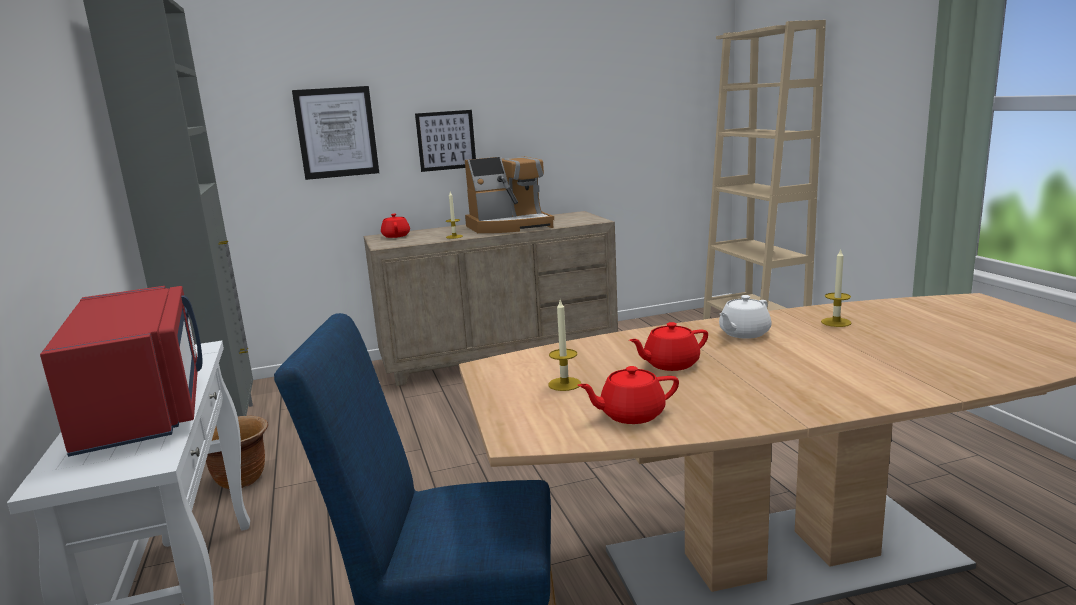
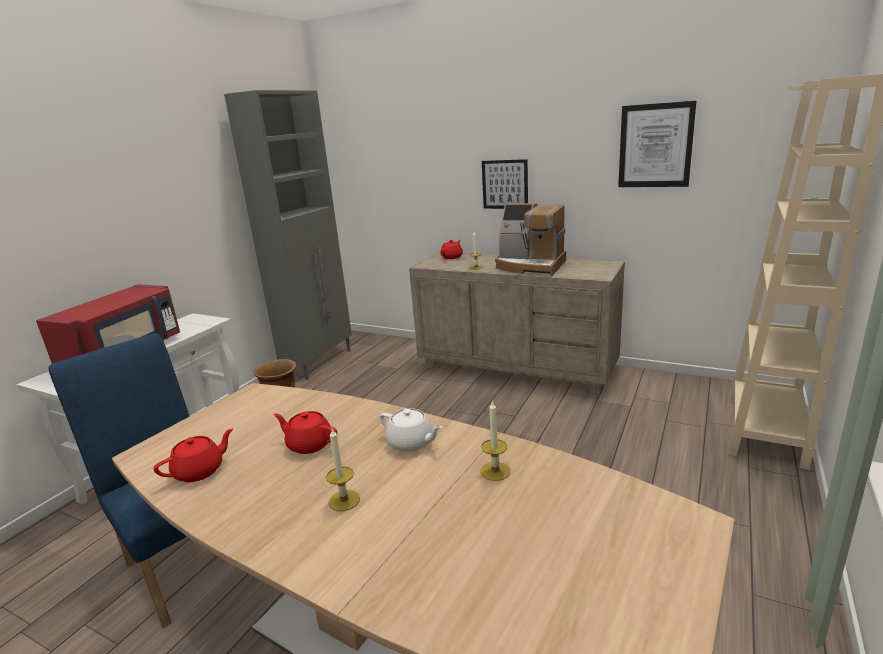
camera: 45 degrees right, 5 degrees up
(336, 132) = (427, 173): picture -> picture (655, 146)
(564, 384) = (240, 427): candle -> candle (344, 500)
(630, 415) = (200, 471): red teapot -> red teapot turned 105 degrees clockwise
(743, 333) = (411, 443): white teapot -> white teapot turned 150 degrees counterclockwise

